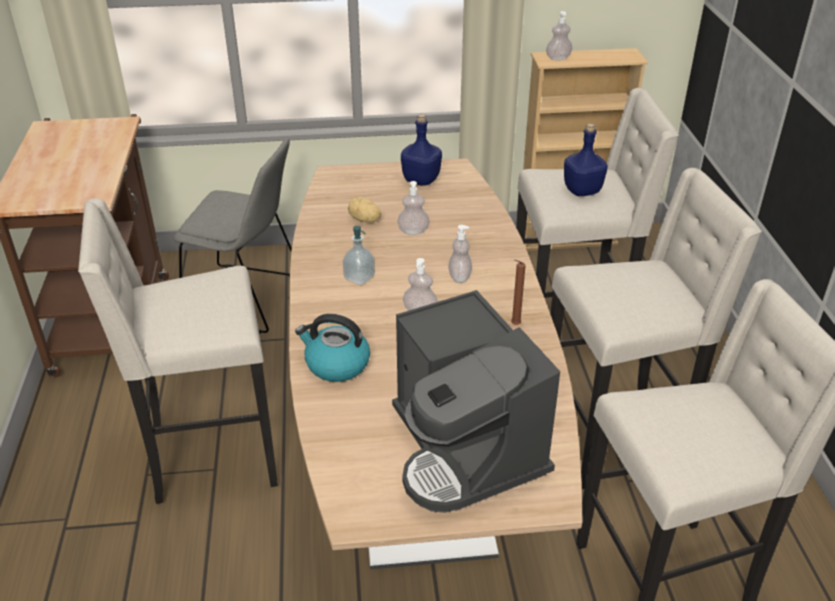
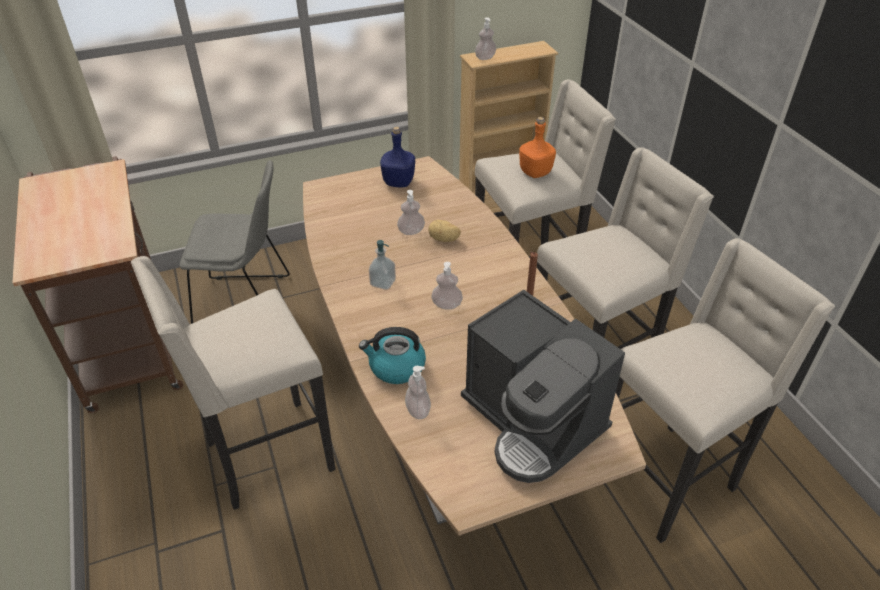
camera: 15 degrees left, 5 degrees up
(364, 220) = (365, 227): potato -> potato (444, 239)
(459, 277) = (466, 267): soap dispenser -> soap dispenser (418, 410)
(583, 190) = (535, 172): blue bottle -> orange bottle

